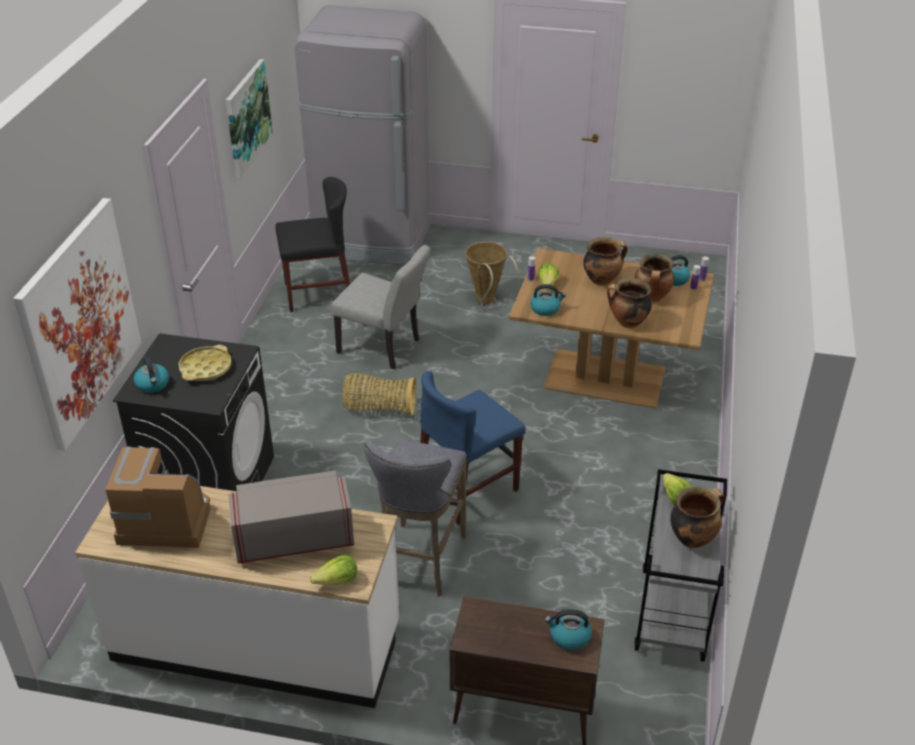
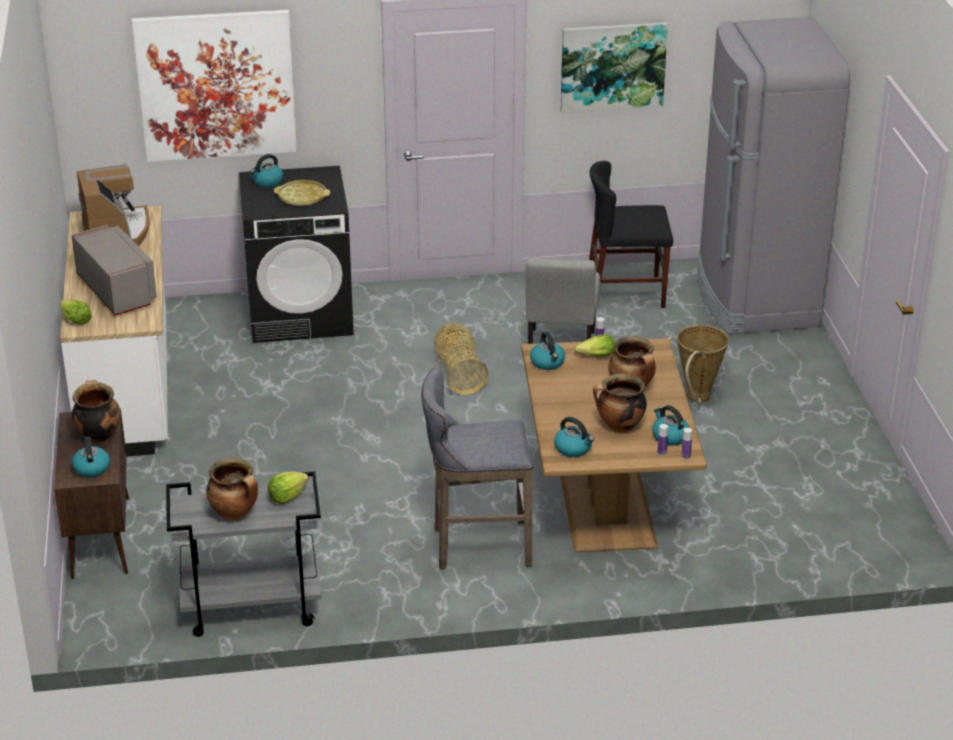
camera: 70 degrees right, 5 degrees down
(318, 293) = (625, 292): black chair -> black chair turned 120 degrees clockwise
(421, 563) = (254, 446): grey stool -> grey stool (476, 547)
(468, 489) = (368, 451): blue chair -> none
(627, 322) = (557, 417): cooking pot -> cooking pot (98, 435)
(674, 325) = (573, 448): none -> kettle

